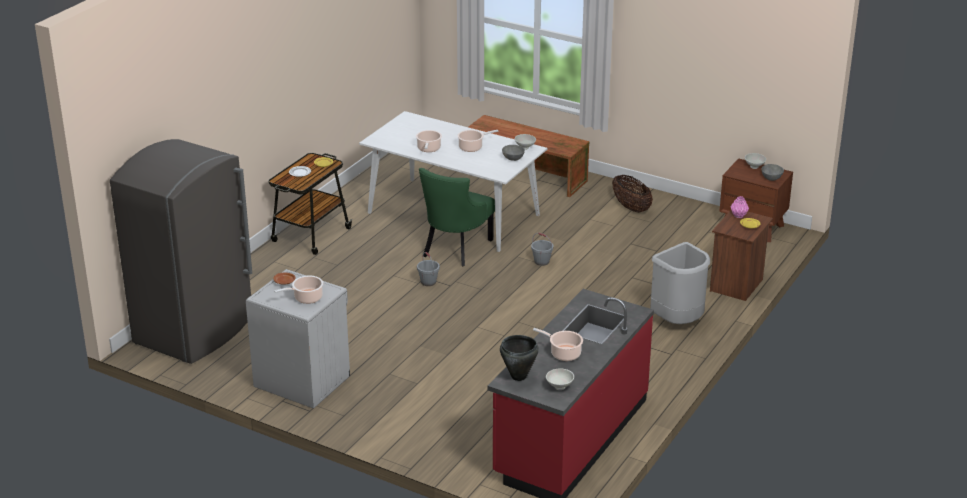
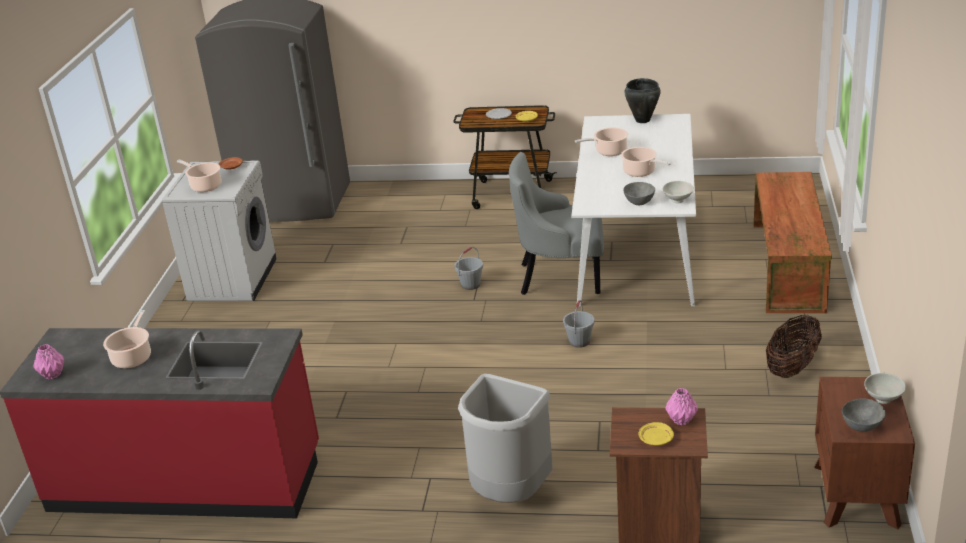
camera: 70 degrees right, 0 degrees up
(456, 247) = (562, 277): green chair -> grey chair
(519, 377) = (71, 342): black cooking pot -> black cooking pot (642, 120)
(559, 387) = (52, 375): white bowl -> pink vase

